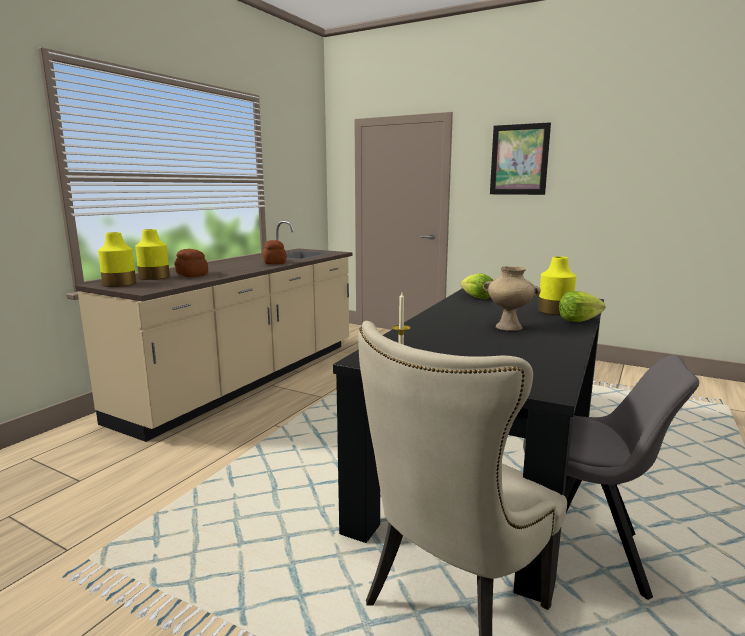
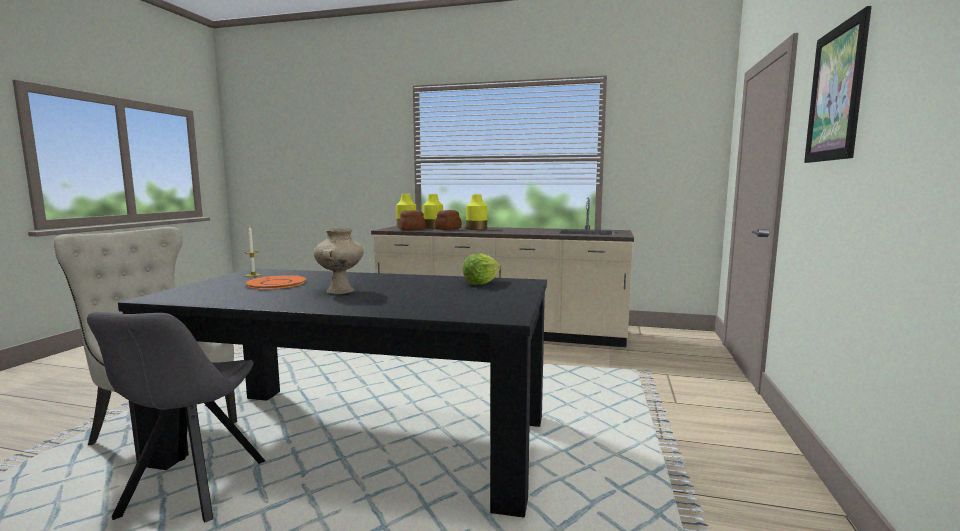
camera: 75 degrees right, 5 degrees down
(275, 262) = (525, 232): bread -> bread (412, 229)
(462, 346) = (277, 283): none -> orange plate
(555, 311) = (422, 304): yellow vase -> yellow vase (476, 229)
(578, 320) = (374, 310): lettuce -> none

